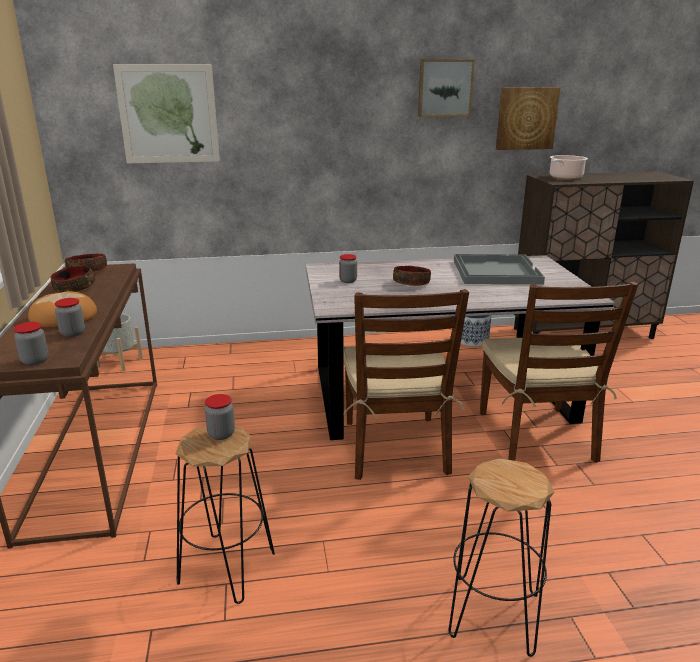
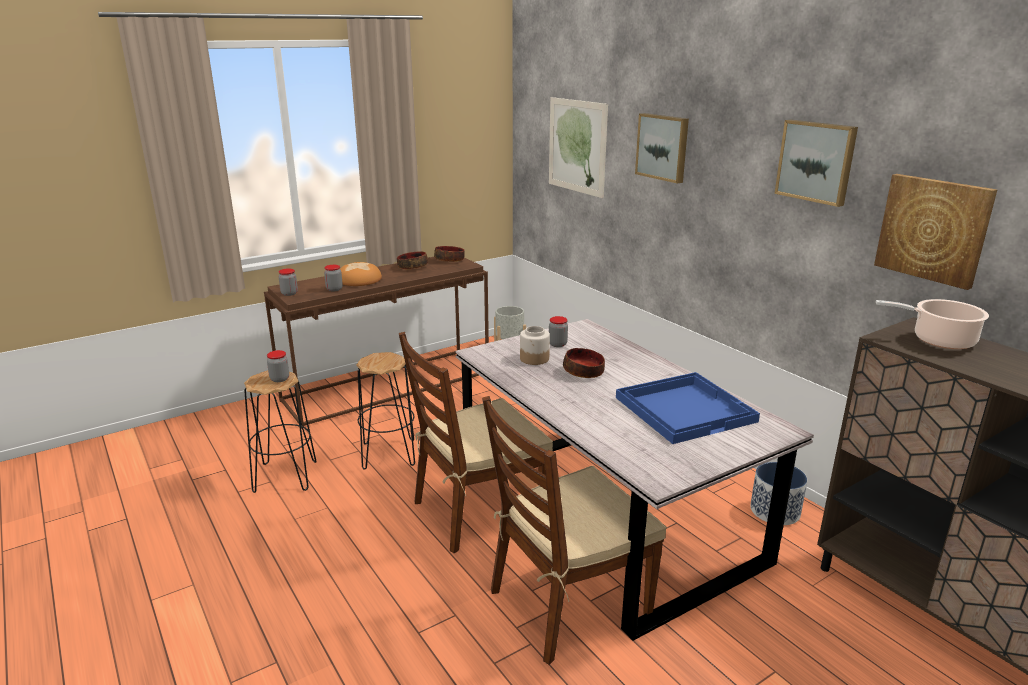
camera: 65 degrees right, 0 degrees up
(293, 98) = (663, 147): none -> picture
(369, 292) = (535, 359): none -> jar
(492, 614) = (268, 612): black stool -> black stool (388, 454)
(495, 271) = (685, 409): grey tray -> blue tray

